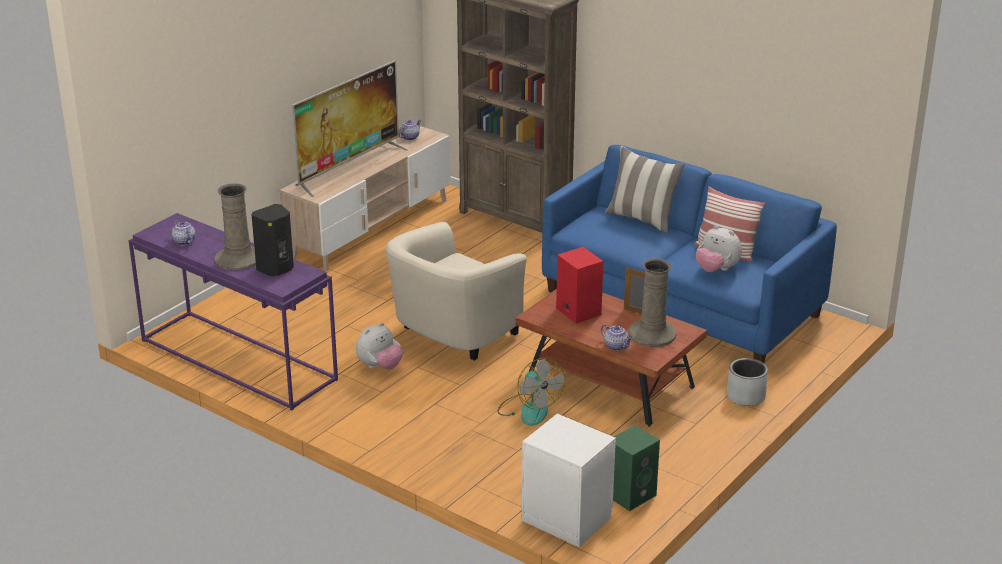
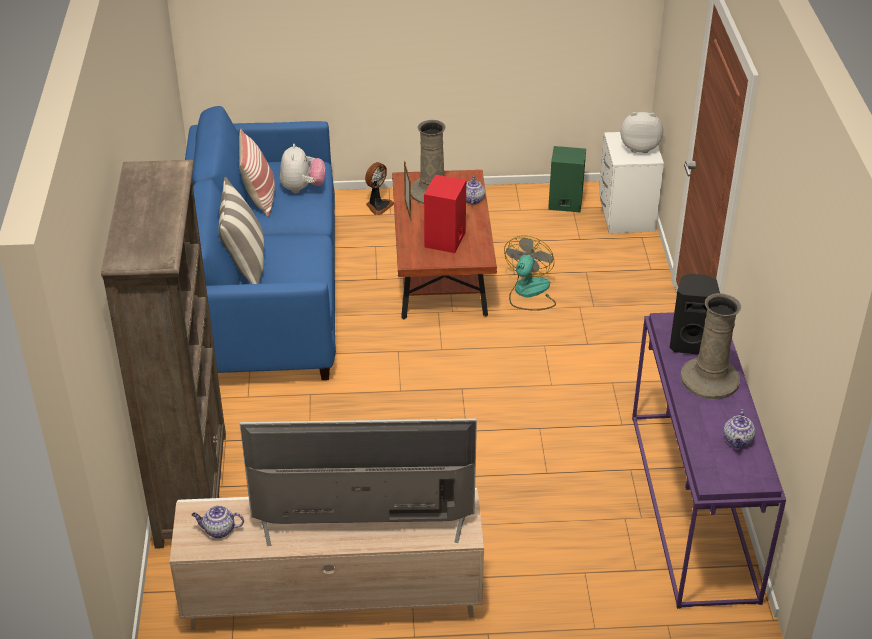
camera: 130 degrees left, 10 degrees up
(380, 366) = (580, 407): plush toy -> plush toy (639, 147)
(452, 335) = (478, 394): beige armchair -> none
(746, 396) = (378, 205): grey planter -> fan

